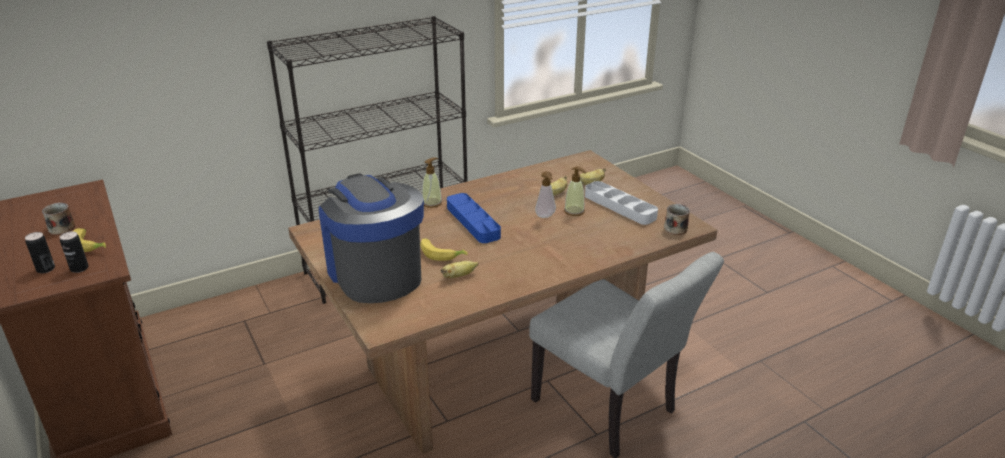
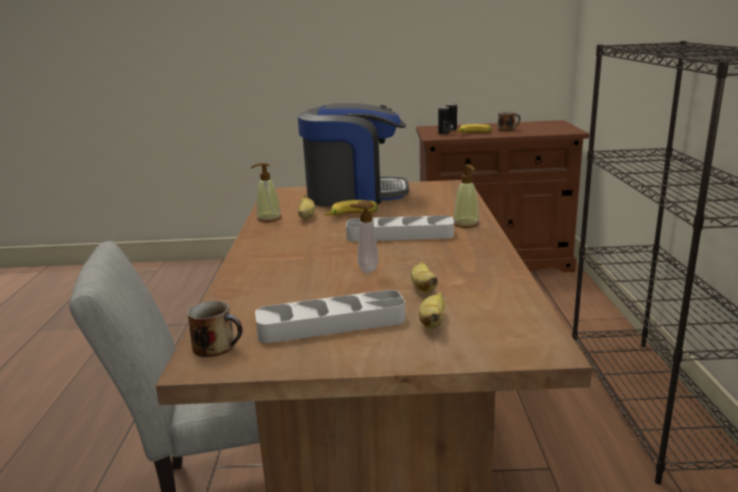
camera: 120 degrees right, 10 degrees down
(473, 222) = (400, 234): blue tray -> grey tray
(574, 211) = (358, 289): soap dispenser -> soap dispenser (269, 219)

